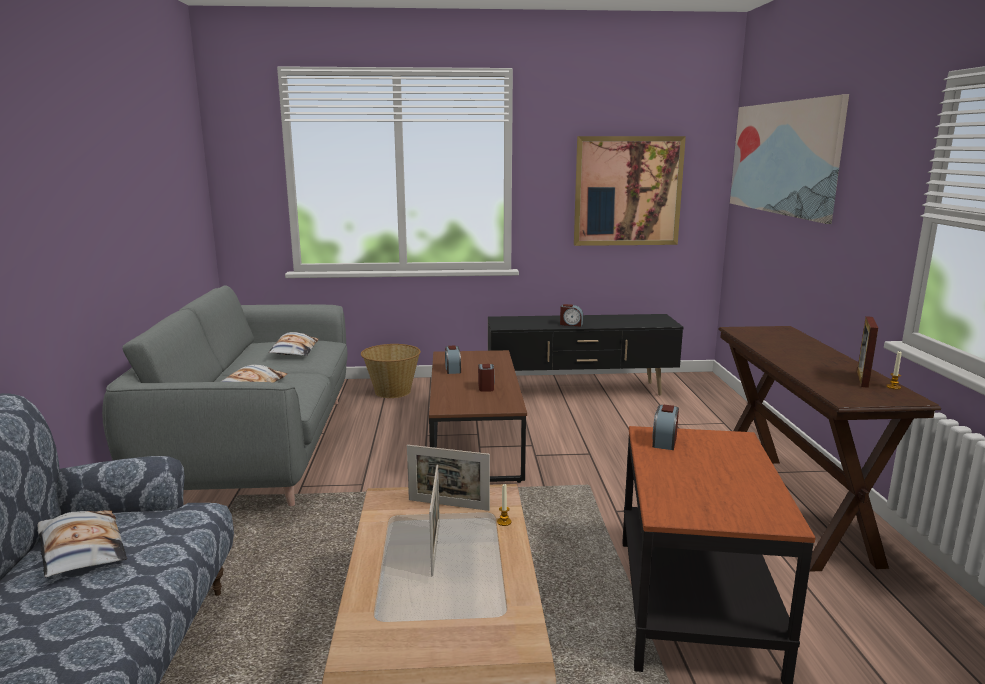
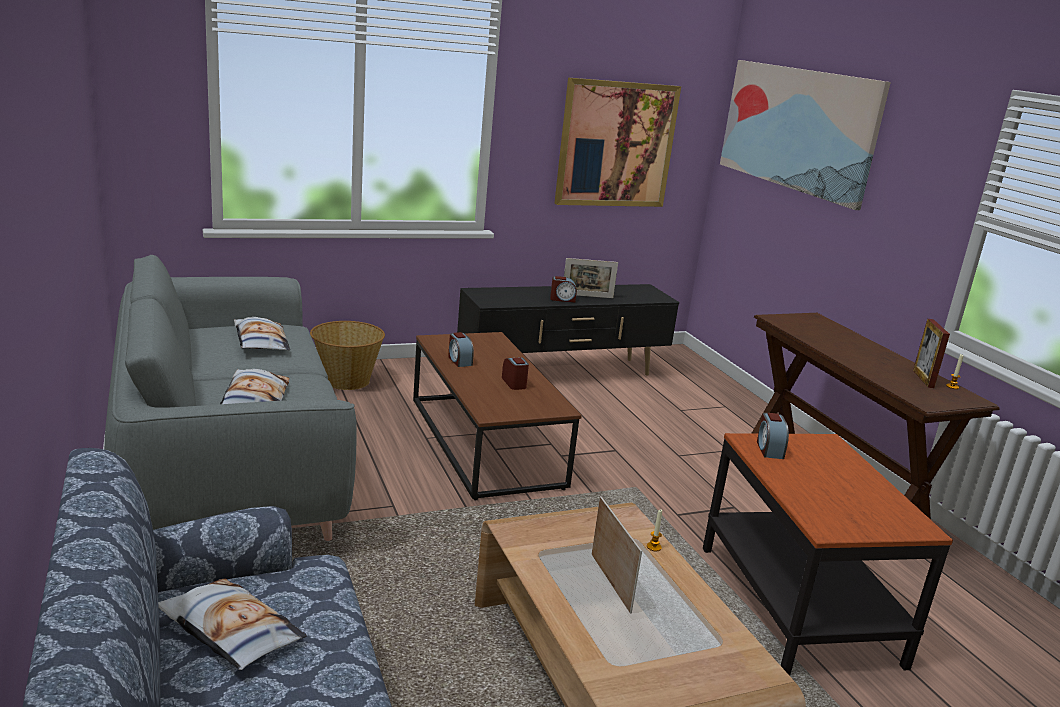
camera: 20 degrees left, 5 degrees up
(448, 505) = (586, 533): picture frame -> picture frame (587, 296)

